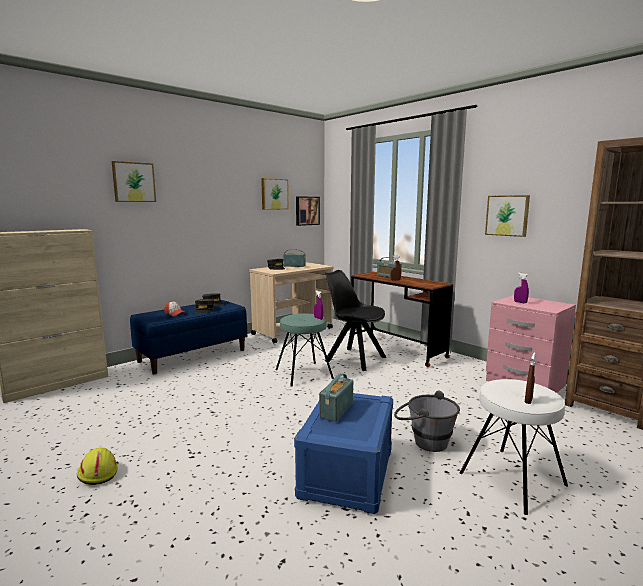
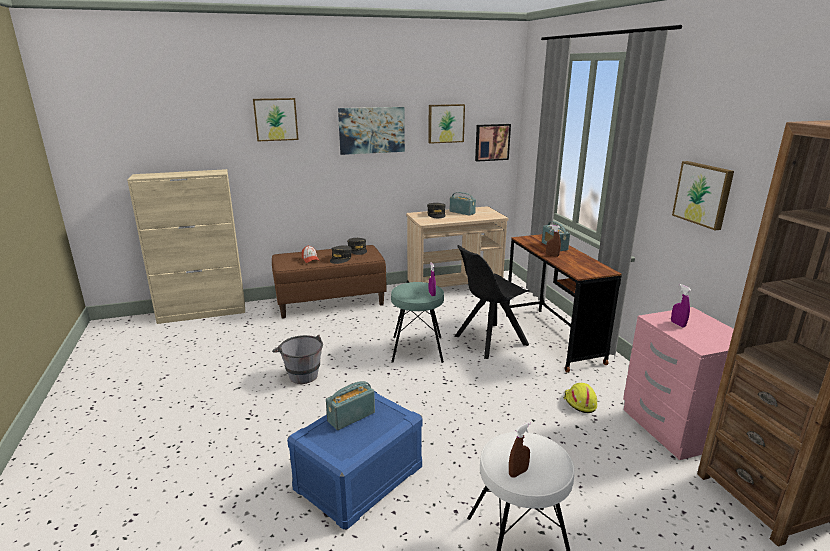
camera: 25 degrees right, 10 degrees up
(97, 473) = (173, 412): yellow hard hat -> yellow hard hat (579, 403)
(193, 355) = (331, 302): blue bench -> brown bench
(218, 197) = (371, 130): none -> picture
(354, 359) = (488, 341): black chair -> black chair turned 90 degrees counterclockwise
(424, 441) = (467, 468): grey bucket -> grey bucket (301, 373)

